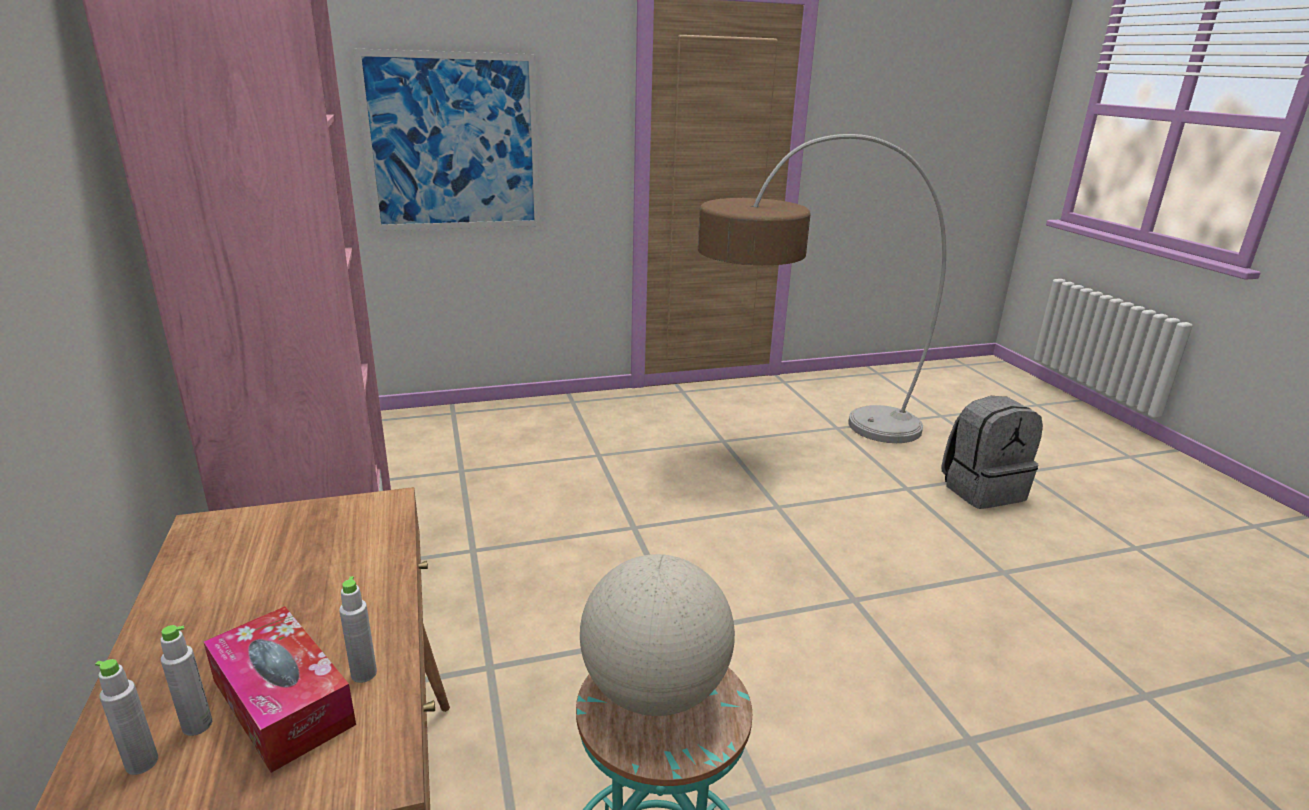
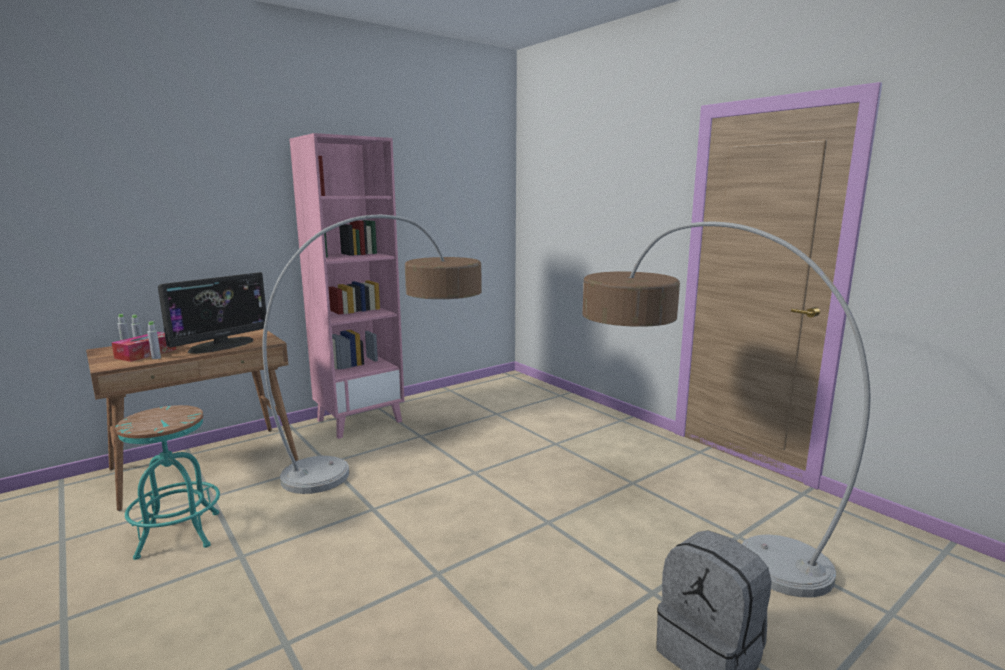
camera: 70 degrees right, 10 degrees down
(341, 569) = (221, 345): none -> monitor
(453, 143) = (586, 225): picture -> none
(516, 582) = (397, 453): none -> floor lamp
(655, 691) = (168, 416): globe -> none

